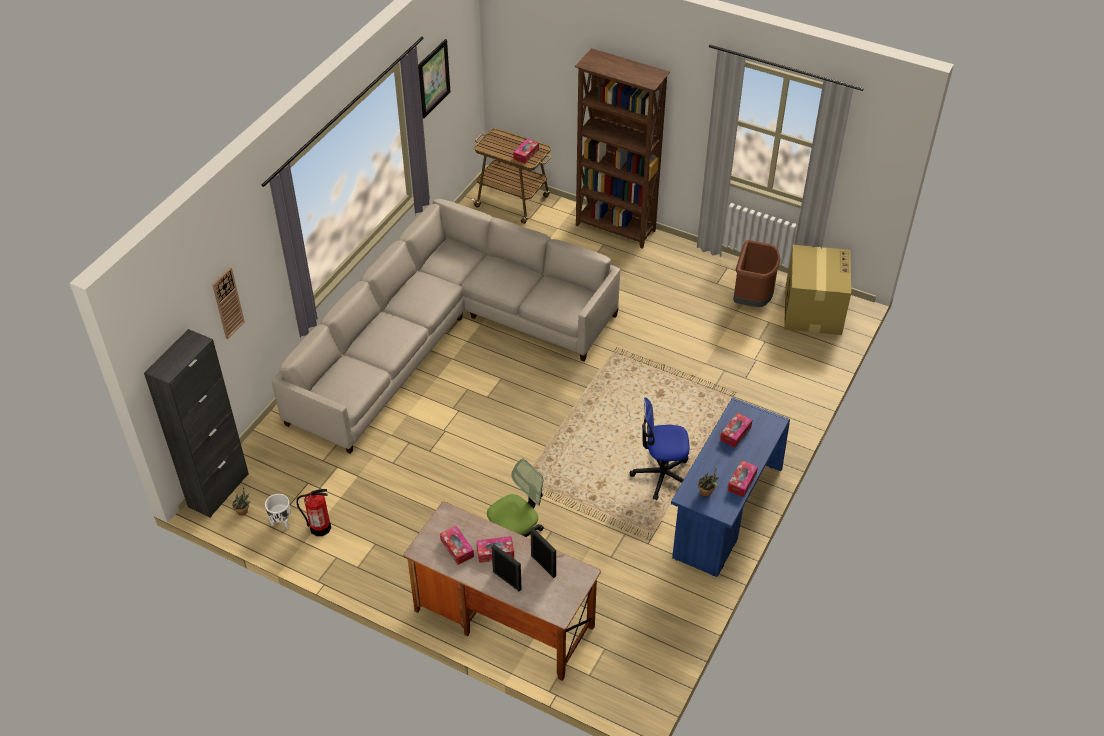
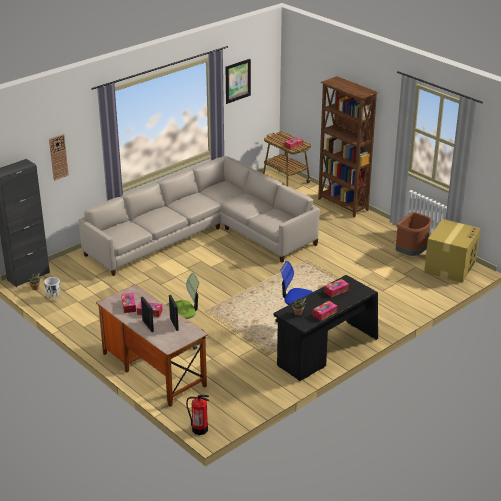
camera: 20 degrees right, 15 degrees down
(320, 527) = (74, 304): fire extinguisher -> fire extinguisher (200, 429)
(725, 512) = (326, 352): blue desk -> black desk

